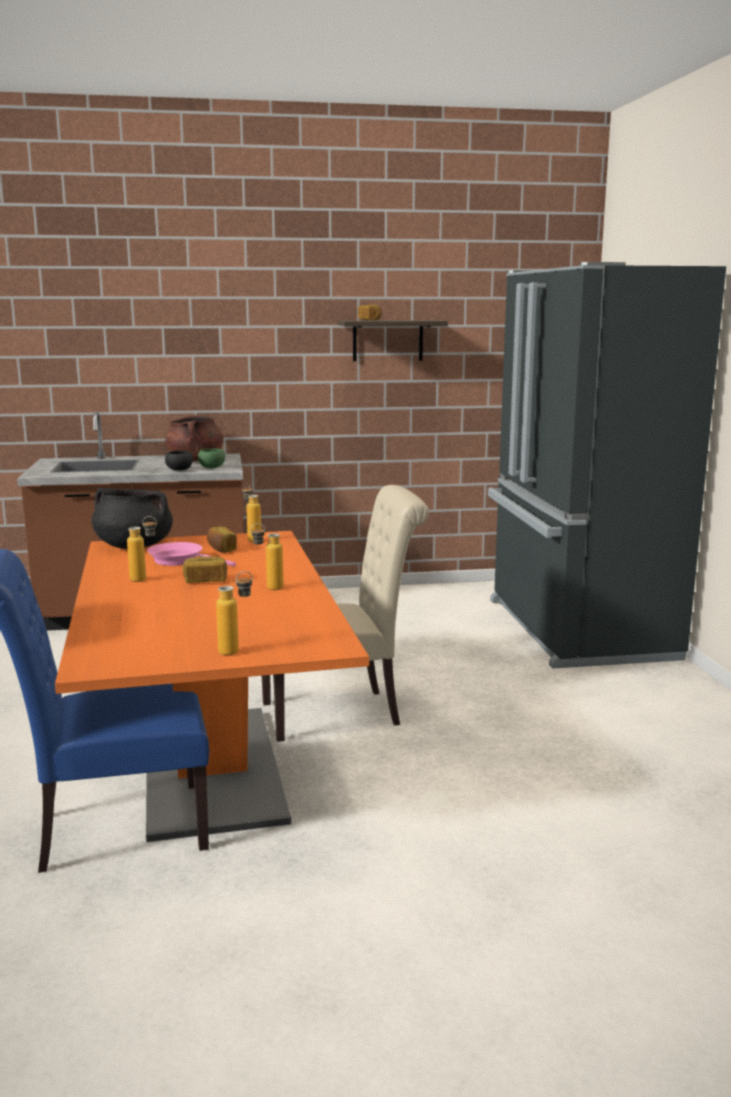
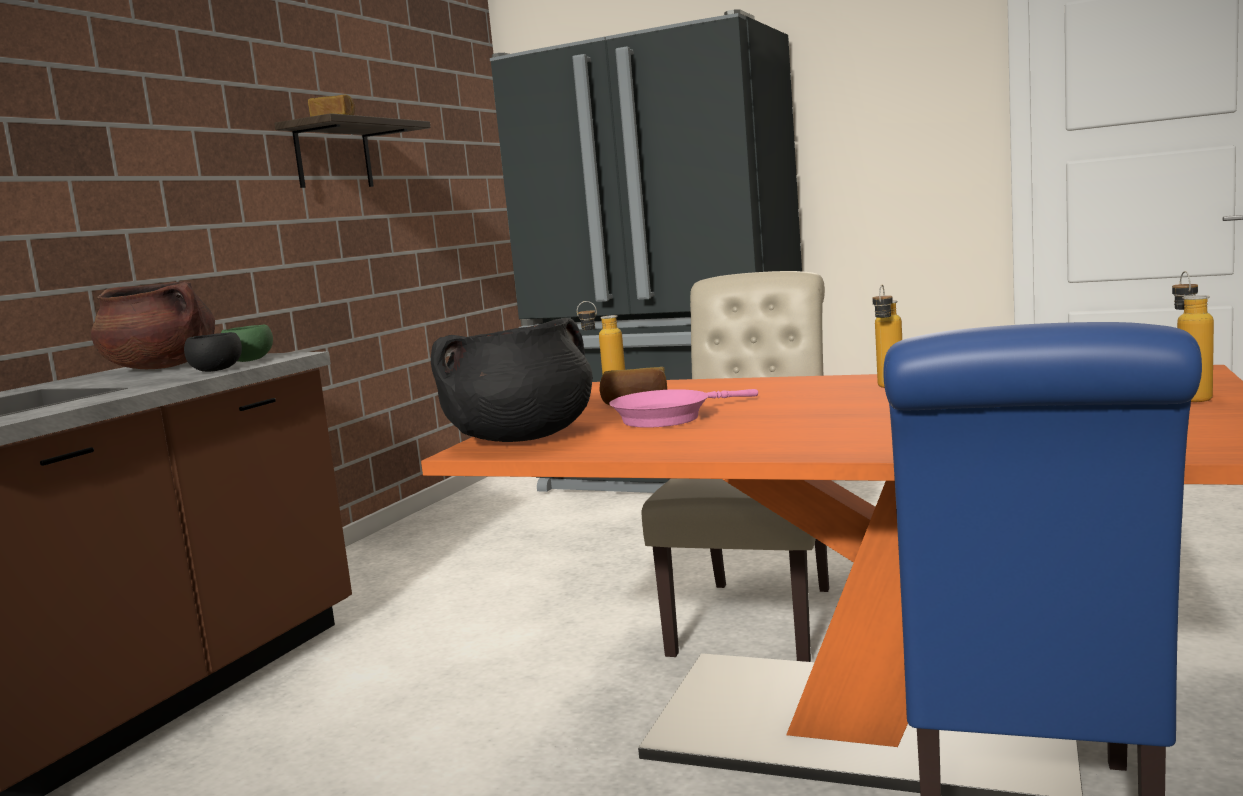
camera: 55 degrees left, 5 degrees down
(145, 579) = (757, 431): bottle -> none
(205, 581) = (809, 408): bread -> none

